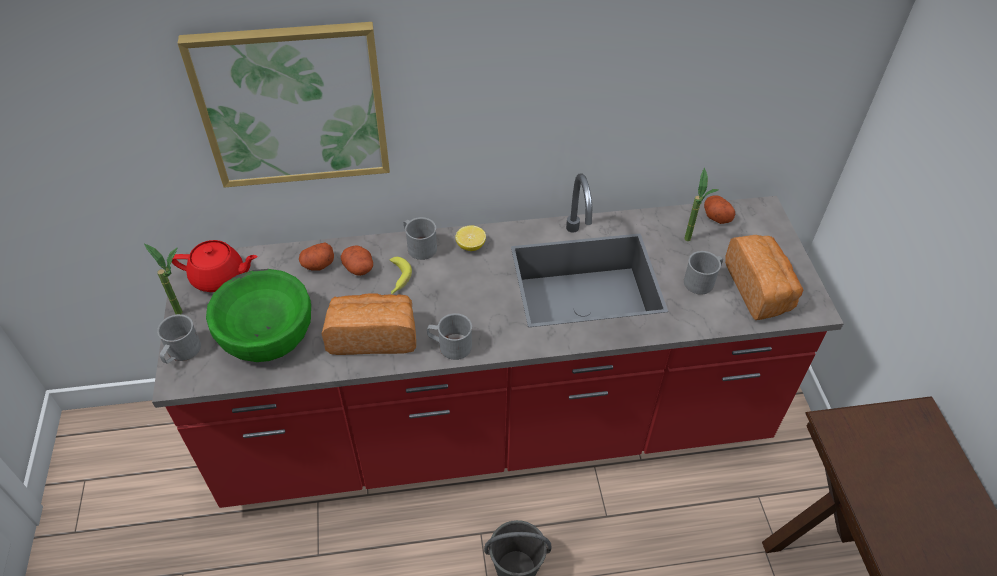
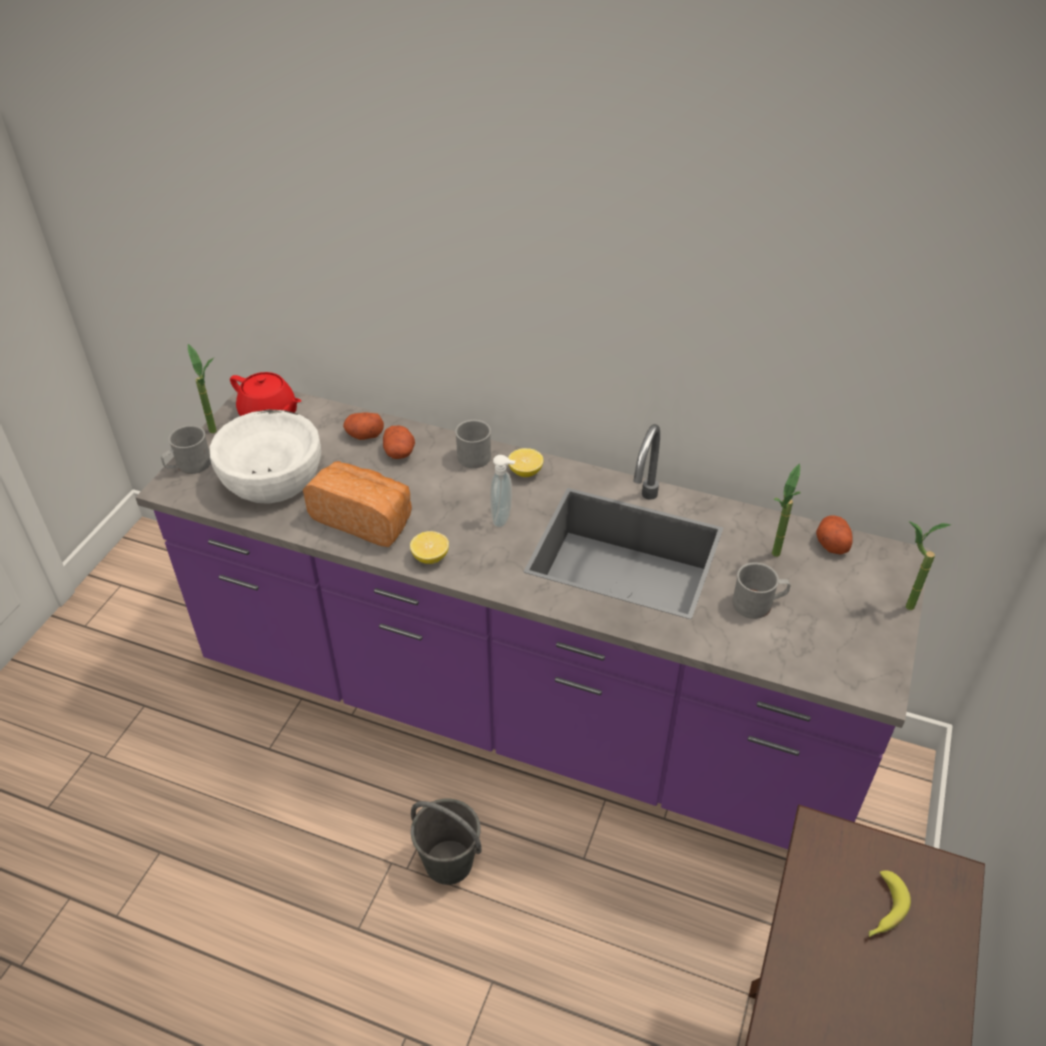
camera: 30 degrees right, 5 degrees down
(266, 333) = (271, 477): green bowl -> white bowl
(293, 105) = (371, 253): picture -> none
(397, 279) = (427, 476): banana -> banana (882, 910)
(450, 345) = (430, 557): grey mug -> lemon
(482, 290) = (503, 518): none -> soap dispenser
(496, 429) = (523, 710): red counter -> purple counter
(759, 289) = (823, 640): bread -> none
(786, 243) = (900, 604): none -> potted plant

